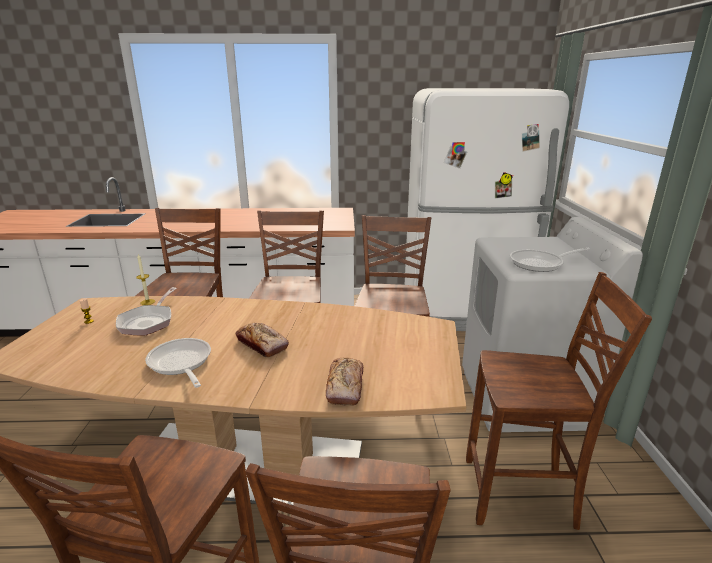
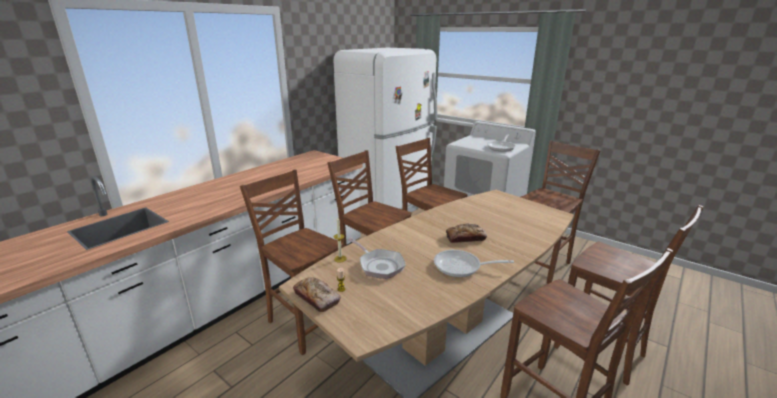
camera: 50 degrees left, 0 degrees up
(345, 386) = (535, 231): bread -> bread (317, 298)

